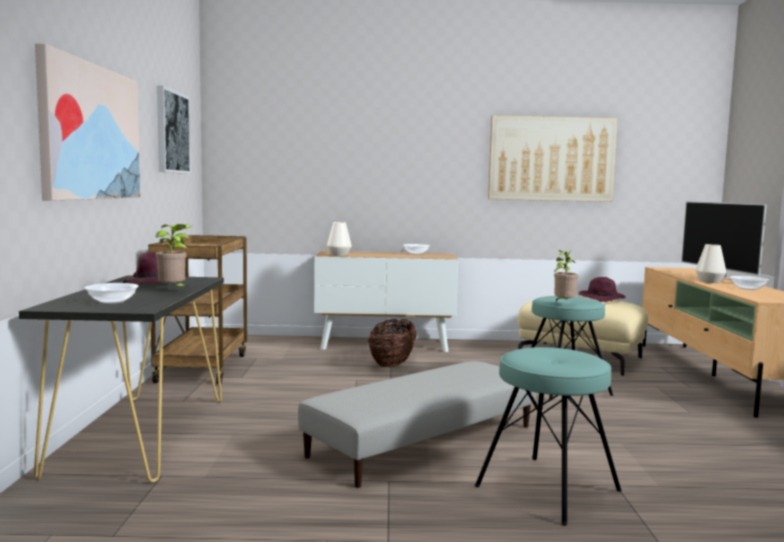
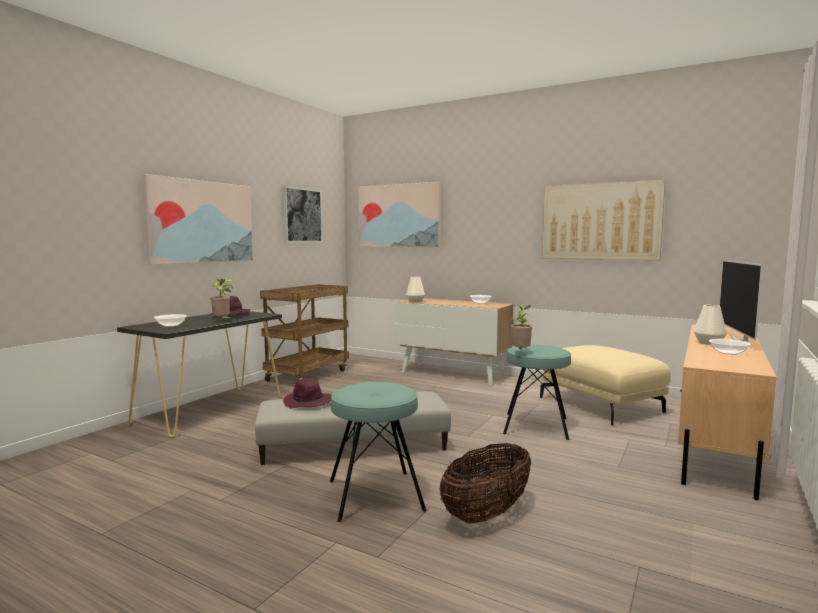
camera: 30 degrees right, 0 degrees up
(293, 140) = (399, 215): none -> picture
(392, 365) = (430, 389): basket -> basket (487, 513)
(602, 298) = (621, 351): purple hat -> purple hat (308, 403)

